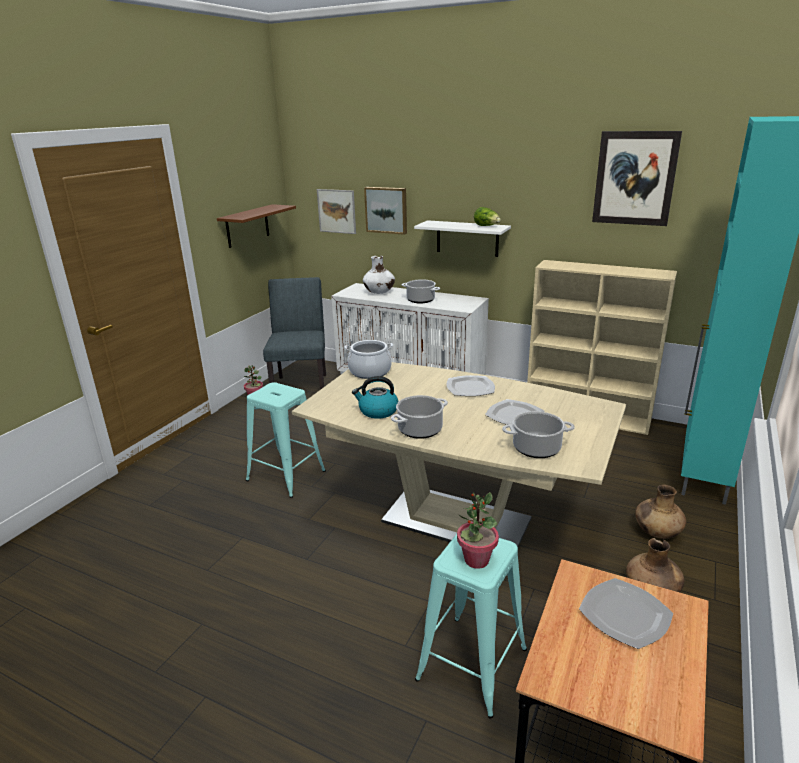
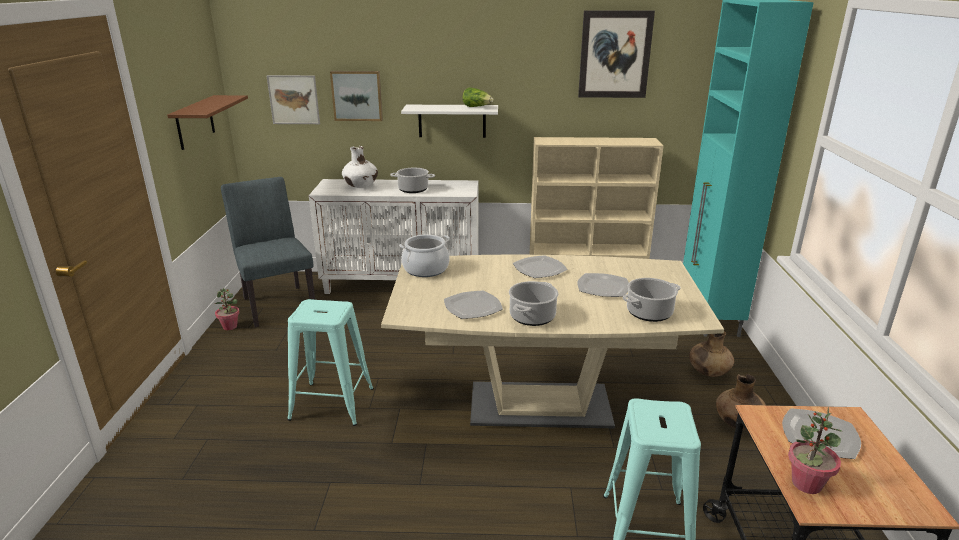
camera: 25 degrees left, 0 degrees up
(377, 411) = (473, 307): kettle -> plate
(476, 560) = (667, 425): potted plant -> potted plant (806, 484)

